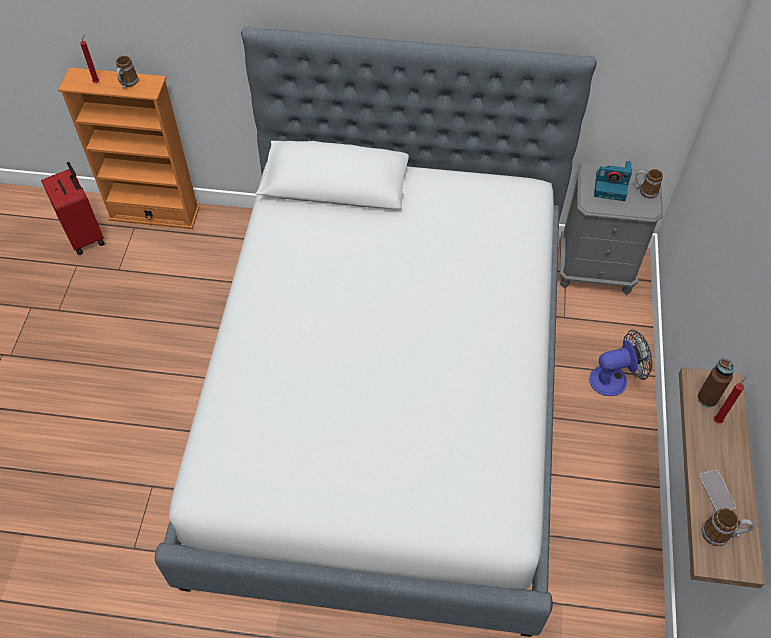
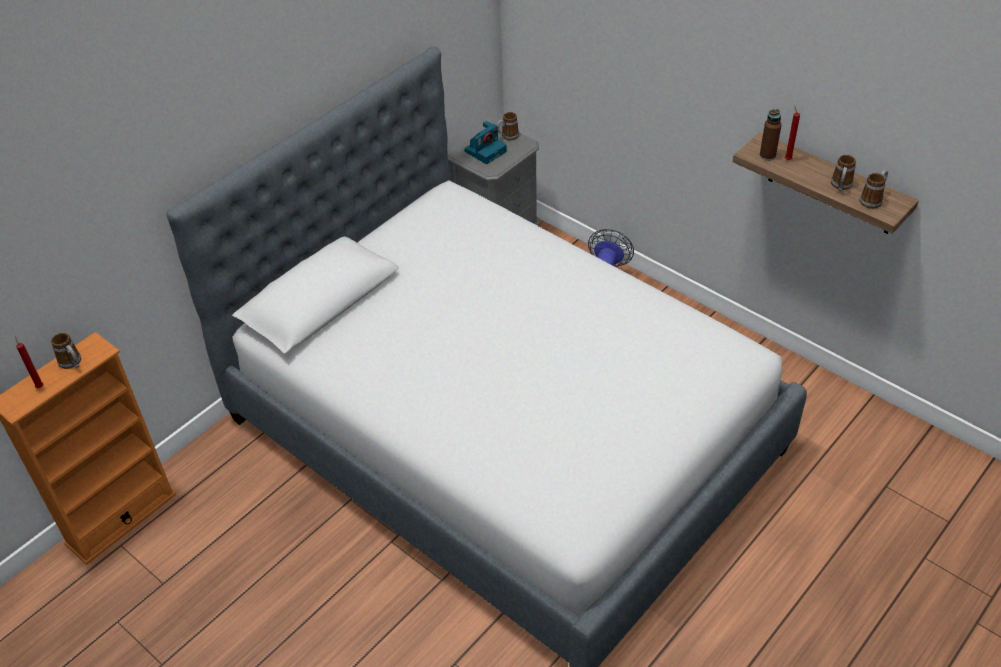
camera: 55 degrees left, 10 degrees down
(86, 235) = (85, 595): red suitcase -> none
(716, 491) = (840, 186): phone -> mug

